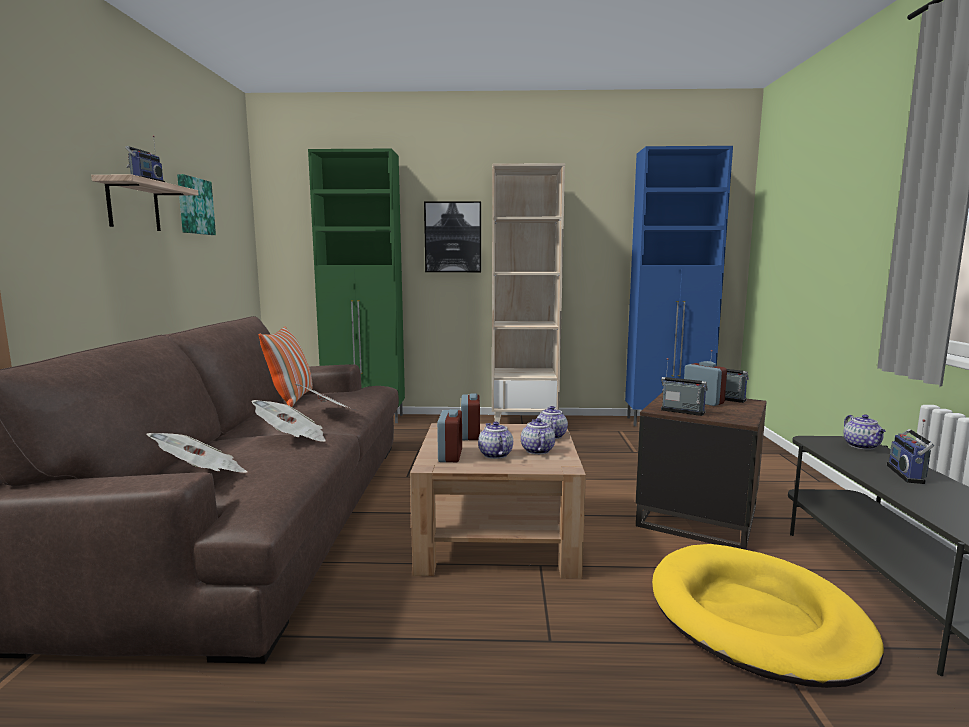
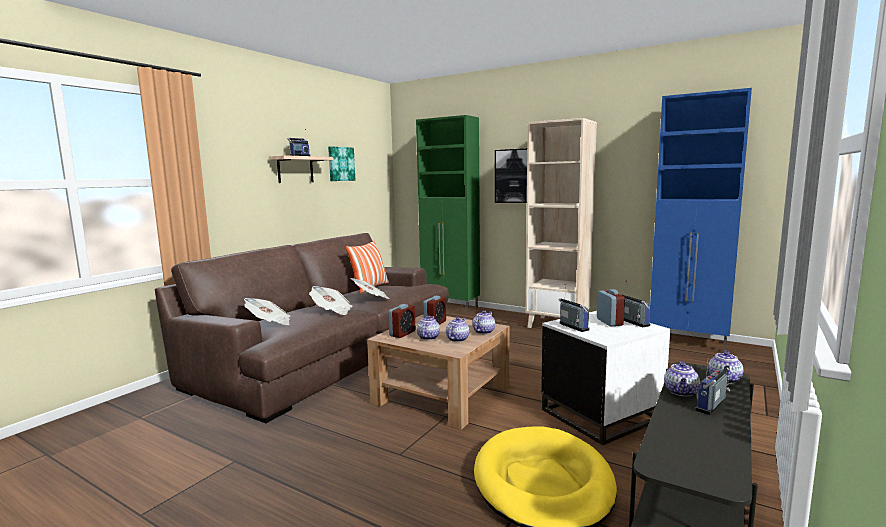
camera: 30 degrees right, 0 degrees up
(696, 516) = (600, 414): brown side table -> white side table
(860, 466) = (681, 392): none -> teapot

